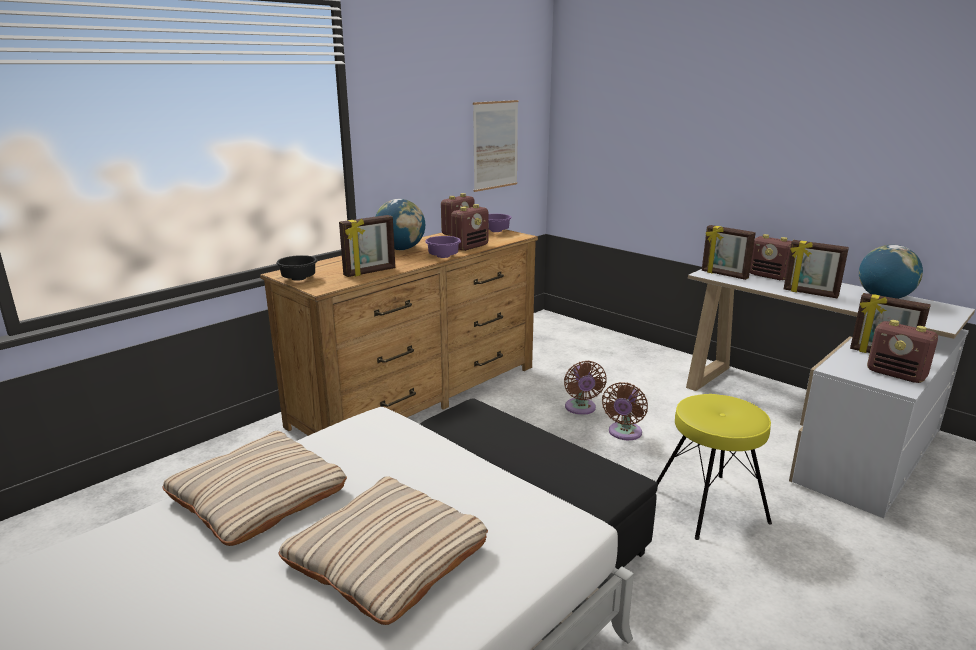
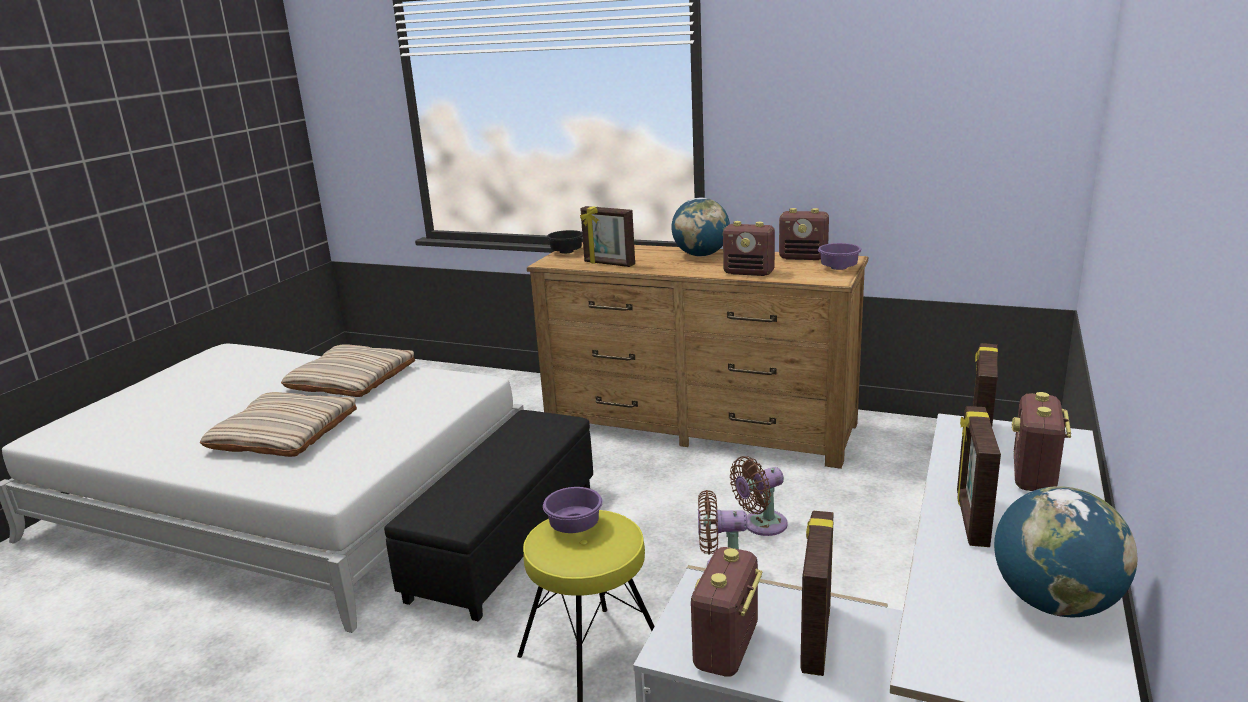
camera: 70 degrees right, 0 degrees up
(443, 256) = (694, 272): purple bowl -> purple bowl (576, 525)
(495, 145) = (951, 152): picture -> none

